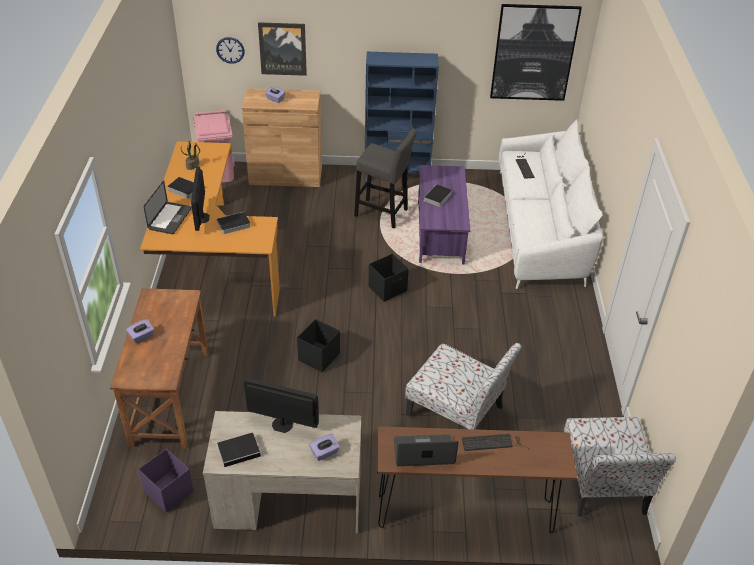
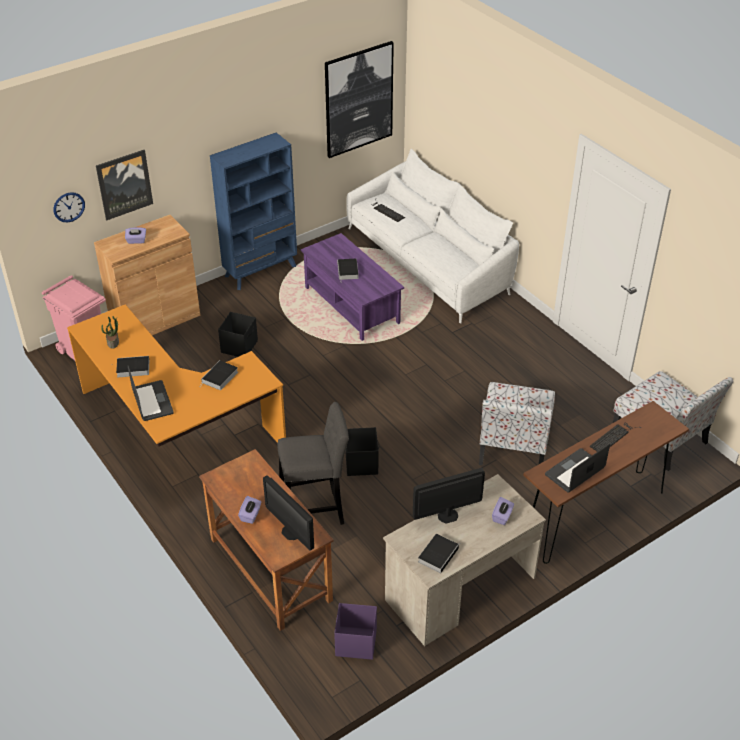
camera: 35 degrees left, 0 degrees up
(202, 218) = (182, 385): monitor -> monitor (291, 532)
(383, 214) = (286, 312): grey stool -> grey stool (315, 511)
(388, 288) = (358, 376): black storage box -> black storage box (240, 346)
(457, 412) = (513, 445): chair -> chair turned 105 degrees clockwise

